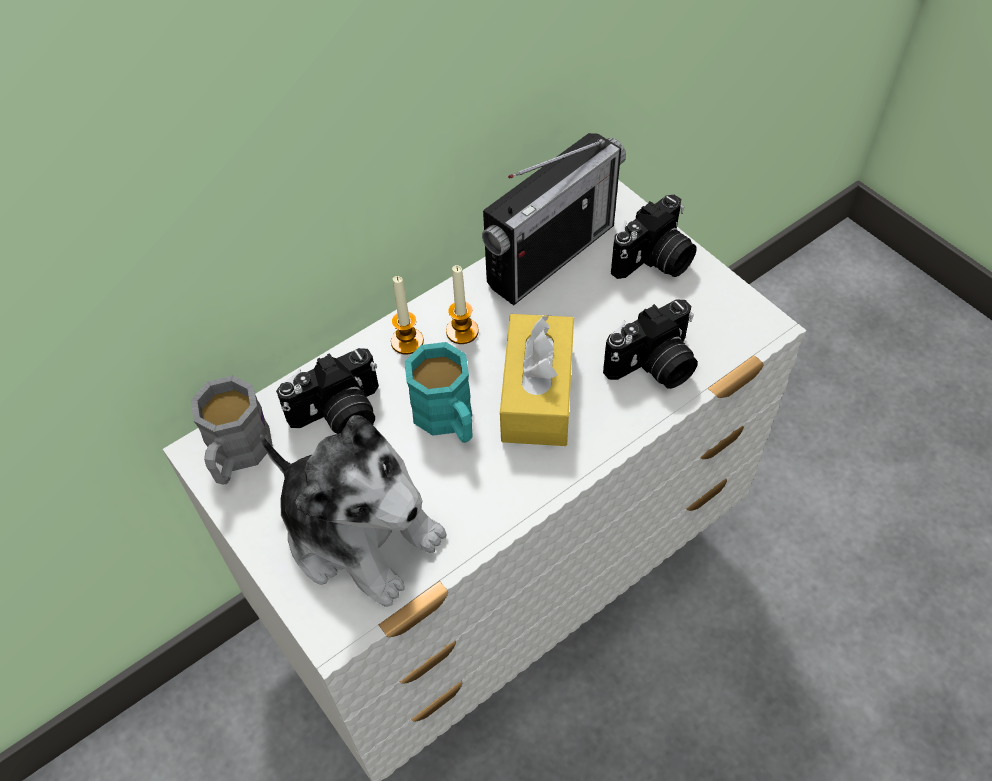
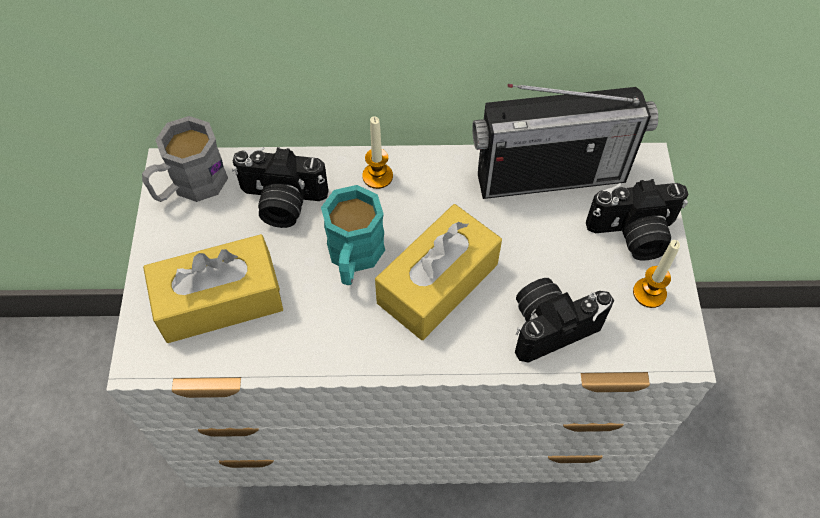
camera: 35 degrees right, 5 degrees up
(360, 532) = (219, 300): plush toy -> yellow tissue box
(462, 331) = (425, 194): candle -> candle (649, 293)
(654, 367) = (551, 324): camera -> camera turned 150 degrees clockwise

